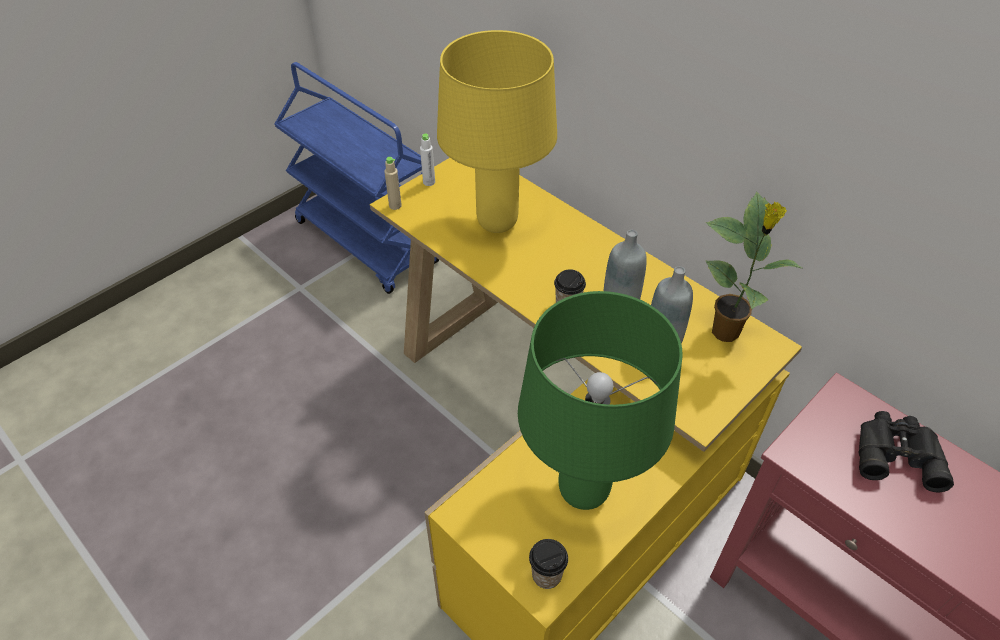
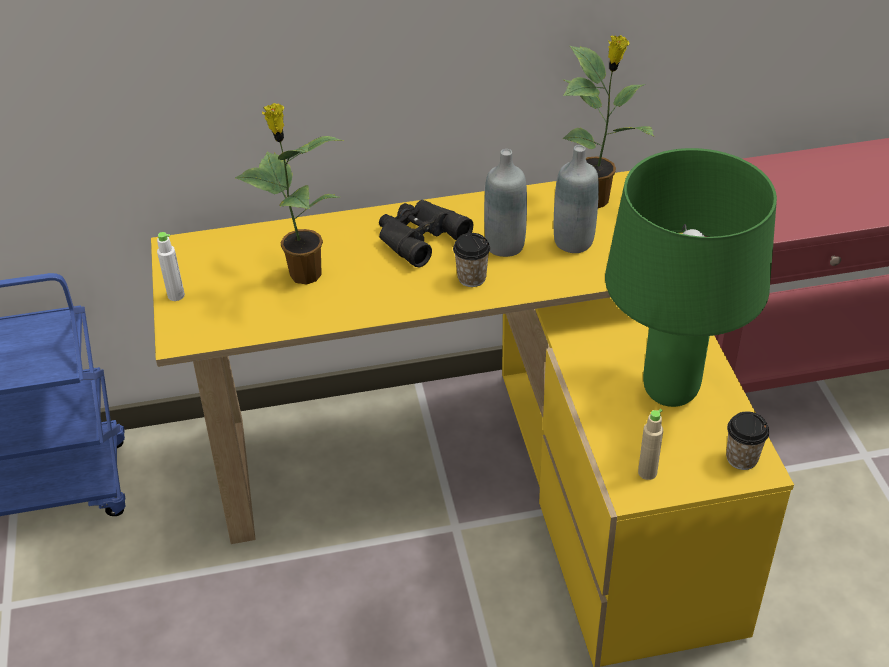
camera: 55 degrees left, 5 degrees down
(395, 205) = (184, 339): beige bottle -> beige bottle (647, 472)
(497, 223) = (303, 273): yellow table lamp -> potted plant
(896, 452) = (788, 180): black binoculars -> black binoculars (418, 237)

